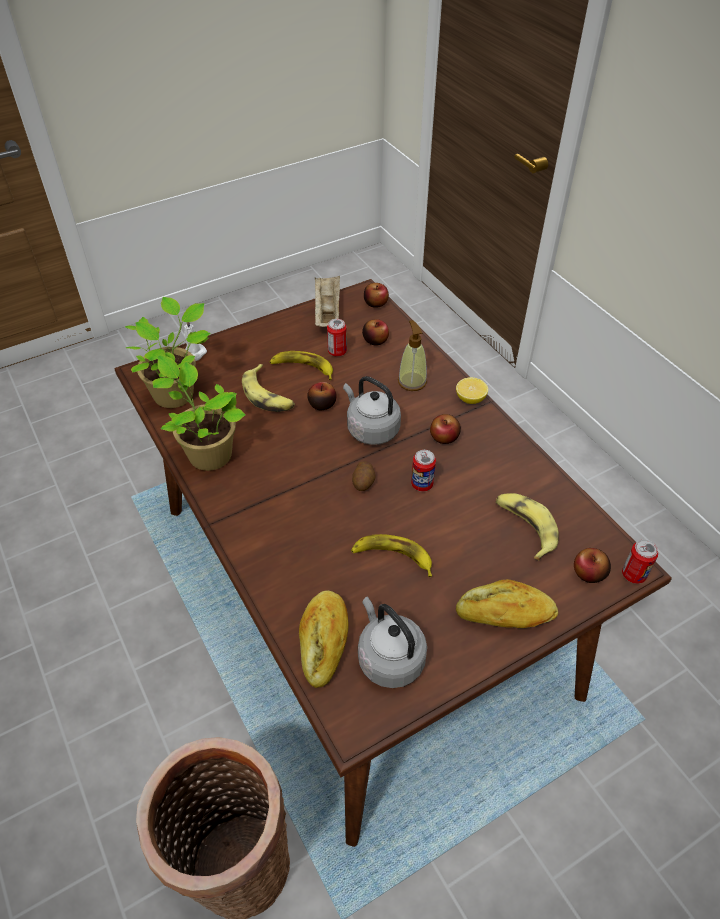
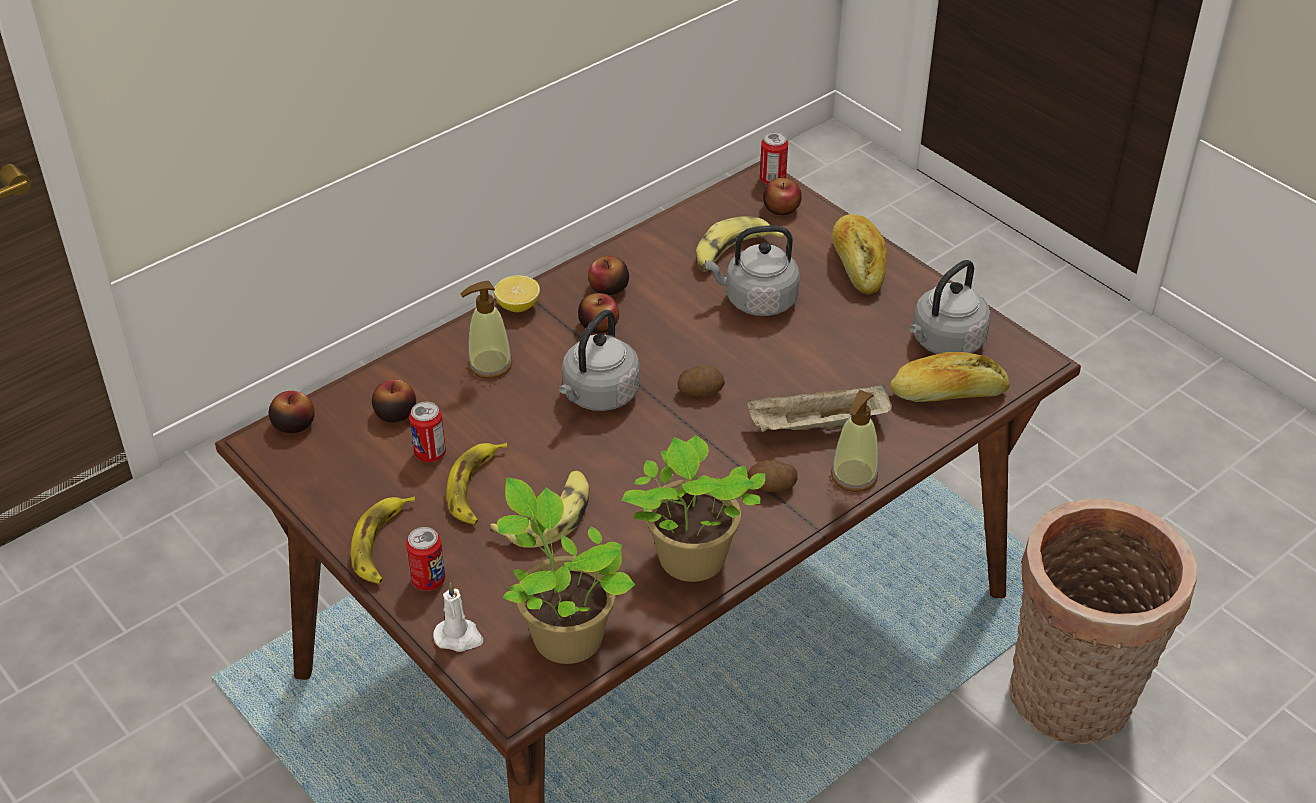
camera: 100 degrees left, 5 degrees down
(252, 555) = (853, 476): none -> soap dispenser
(257, 506) = (772, 486): none -> potato
(322, 404) = (557, 453): apple -> apple (608, 288)
(327, 312) = (322, 481): beige tray -> beige tray (816, 427)
(392, 557) = (811, 353): banana -> banana (381, 544)
(422, 484) = (689, 338): can -> can (428, 580)
(462, 533) = (756, 300): none -> grey kettle

